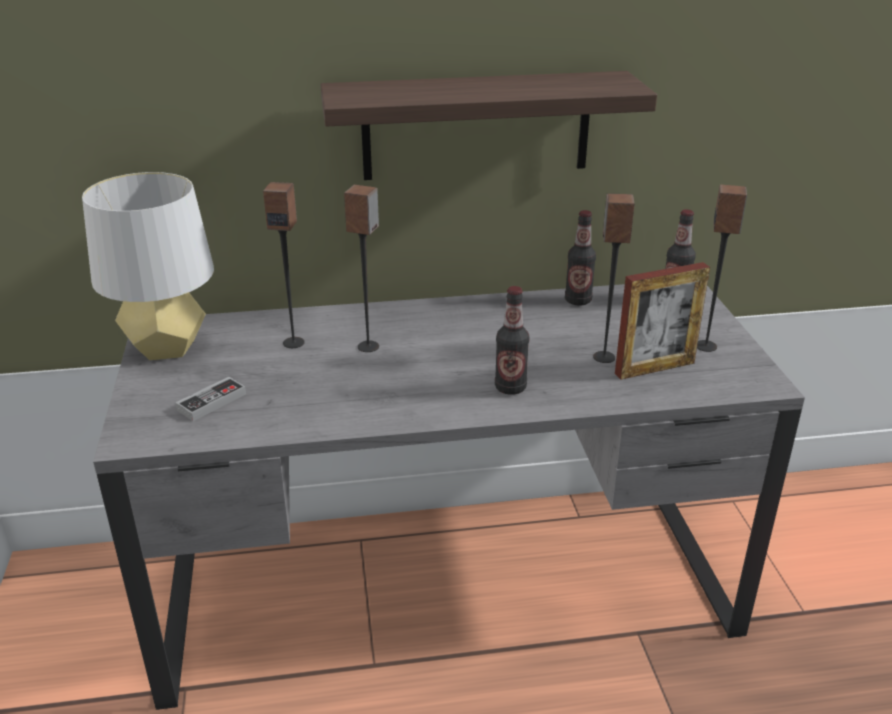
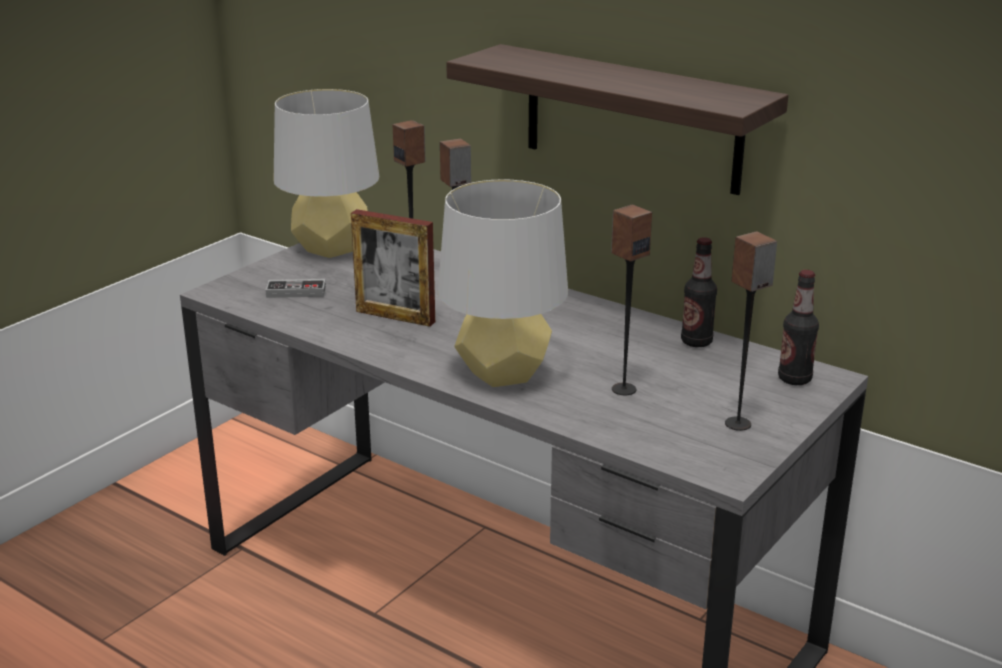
camera: 45 degrees right, 5 degrees down
(510, 388) = (502, 374): bottle -> grey table lamp
(654, 368) = (650, 416): picture frame -> picture frame (395, 316)

